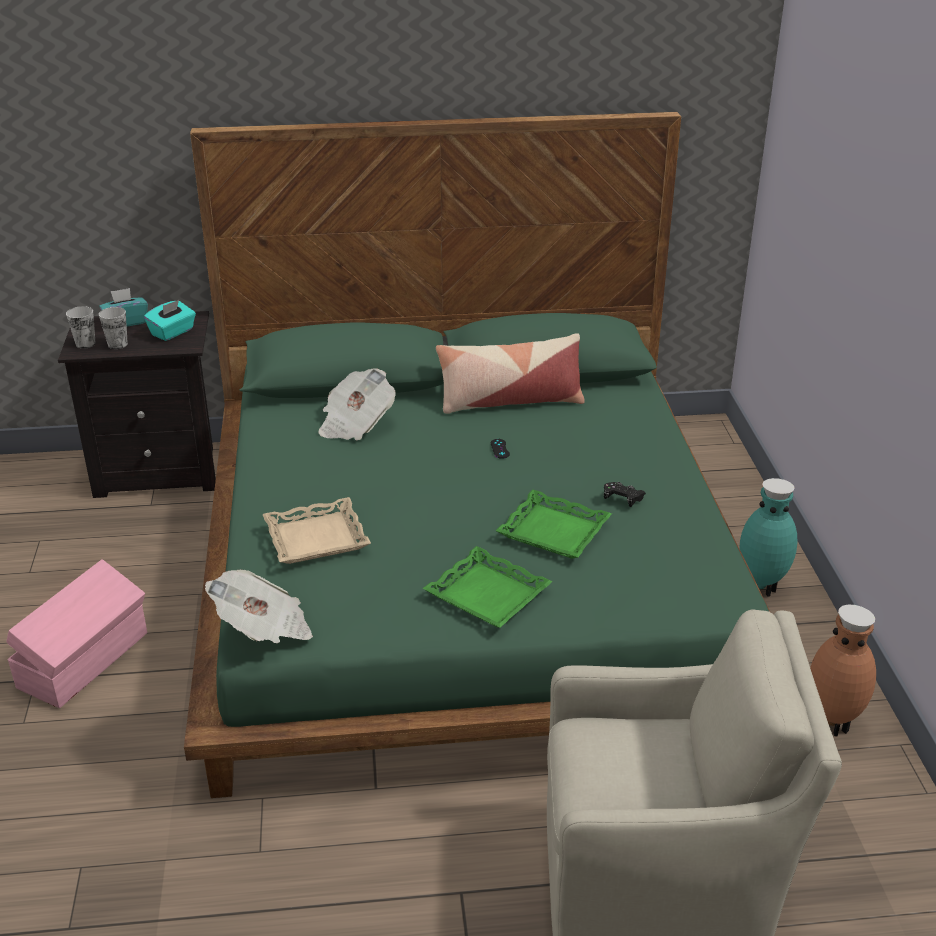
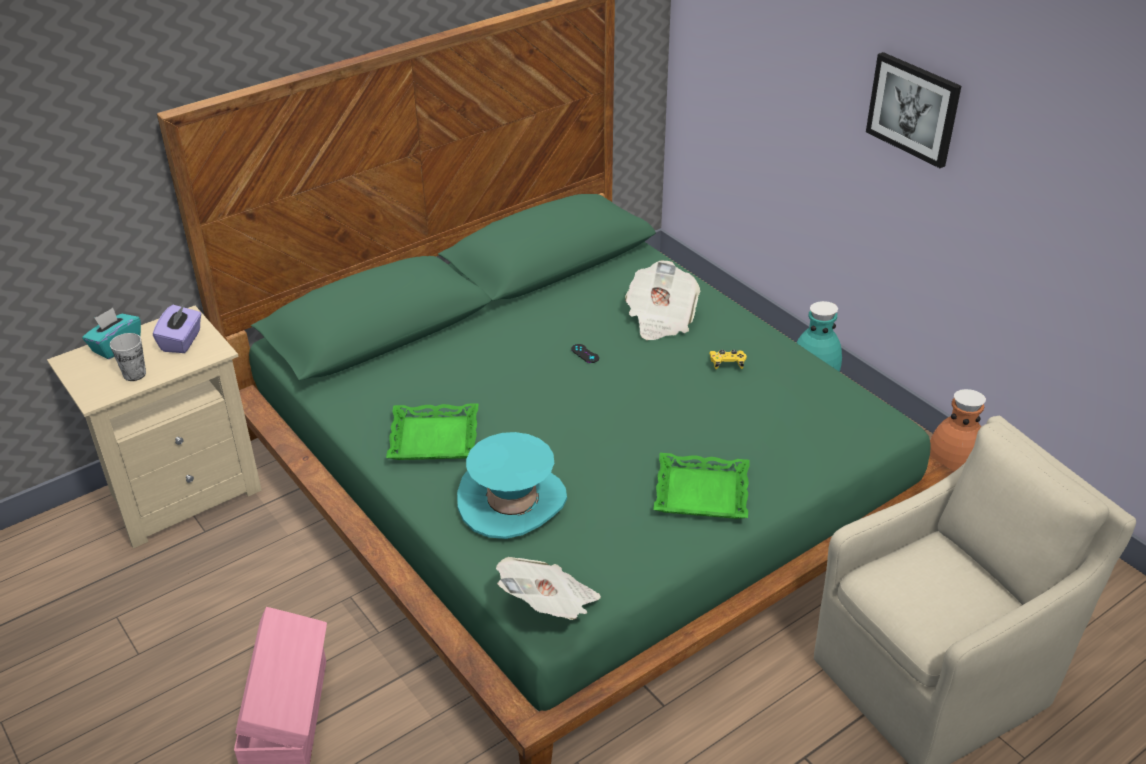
camera: 30 degrees left, 5 degrees up
(85, 344) = (96, 385): cup -> none
(160, 471) = (181, 492): black nightstand -> beige nightstand
(172, 332) = (182, 341): turquoise tissue box -> purple tissue box
(316, 538) = (512, 501): beige tray -> turquoise hat
(355, 424) = (431, 375): newspaper -> newspaper (660, 319)
(510, 401) = (548, 304): pillow -> none
(554, 531) = (700, 414): green tray -> green tray (434, 438)
(622, 499) = (727, 364): black game controller -> yellow game controller
(896, 280) = (914, 108): none -> picture

